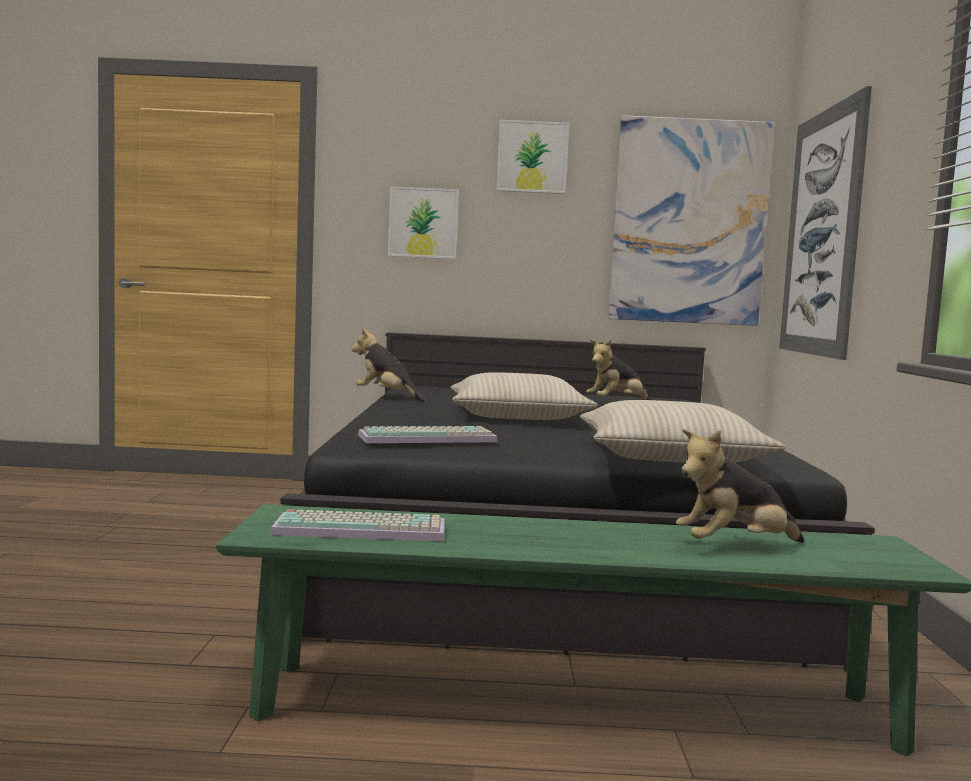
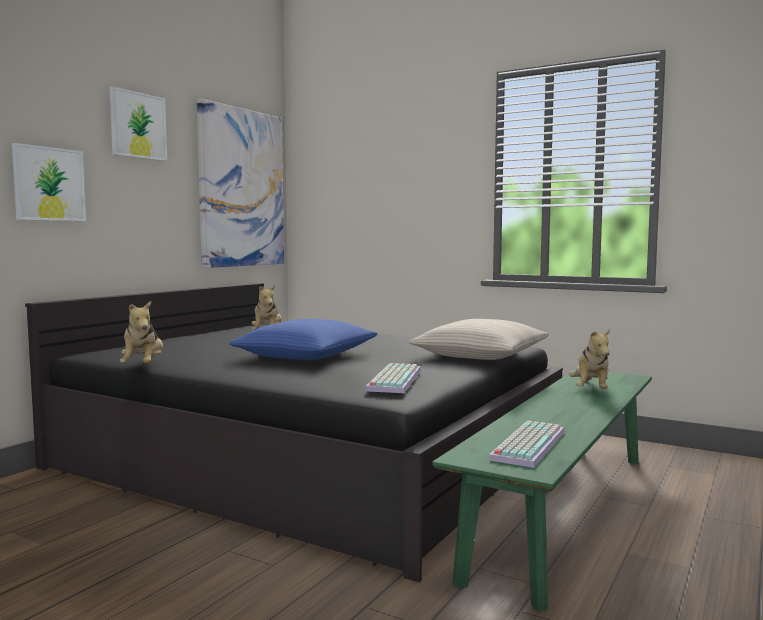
camera: 60 degrees left, 0 degrees up
(387, 397) = (143, 367): plush toy -> plush toy turned 75 degrees counterclockwise
(517, 416) = (305, 355): beige pillow -> blue pillow
(822, 232) = (354, 200): picture -> none

